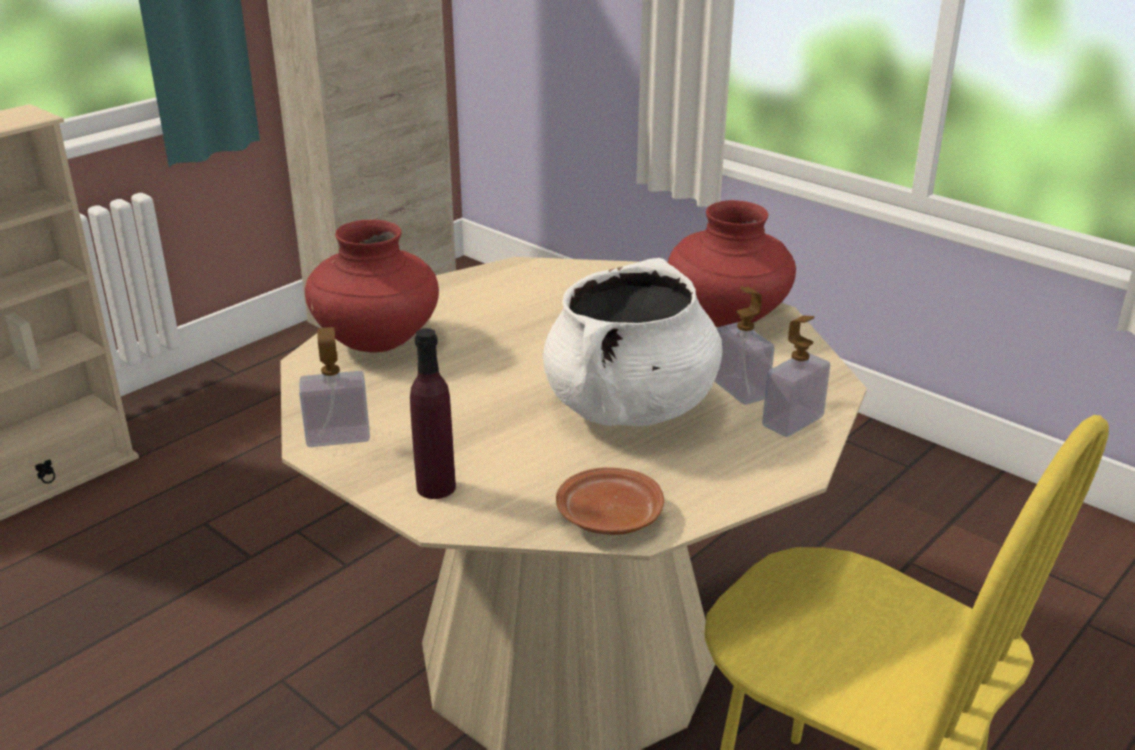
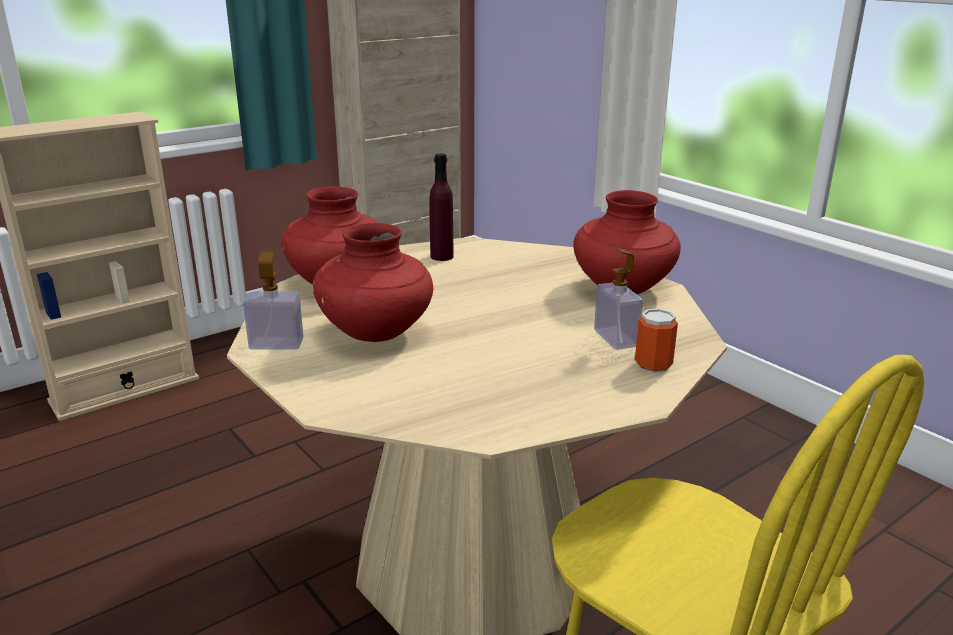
camera: 10 degrees right, 5 degrees down
(436, 487) = (335, 386): purple bottle -> purple bottle (442, 256)
(455, 408) = (376, 332): none -> red vase
(608, 517) = (467, 422): brown plate -> none
(630, 407) = (518, 344): white cooking pot -> none
(792, 421) = (653, 365): soap dispenser -> can

